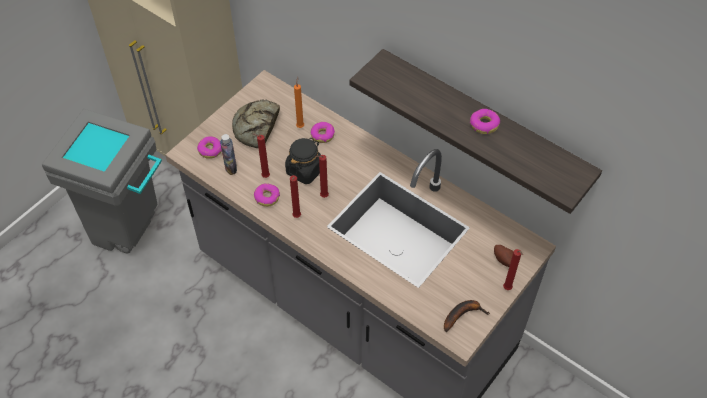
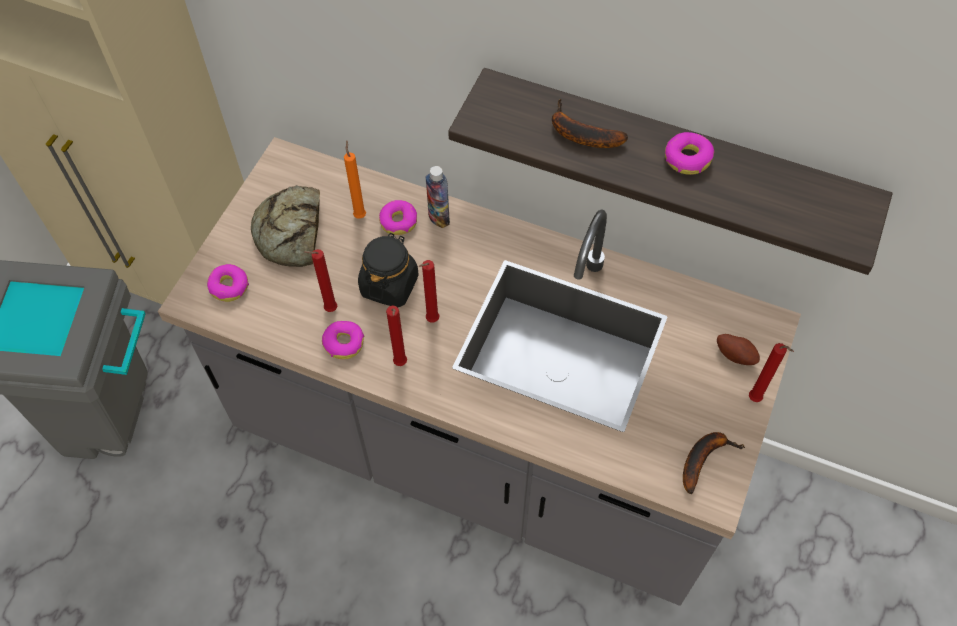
camera: 15 degrees left, 5 degrees up
(231, 168) = (271, 308): bottle -> bottle (438, 217)
(425, 97) = (579, 134): none -> banana

